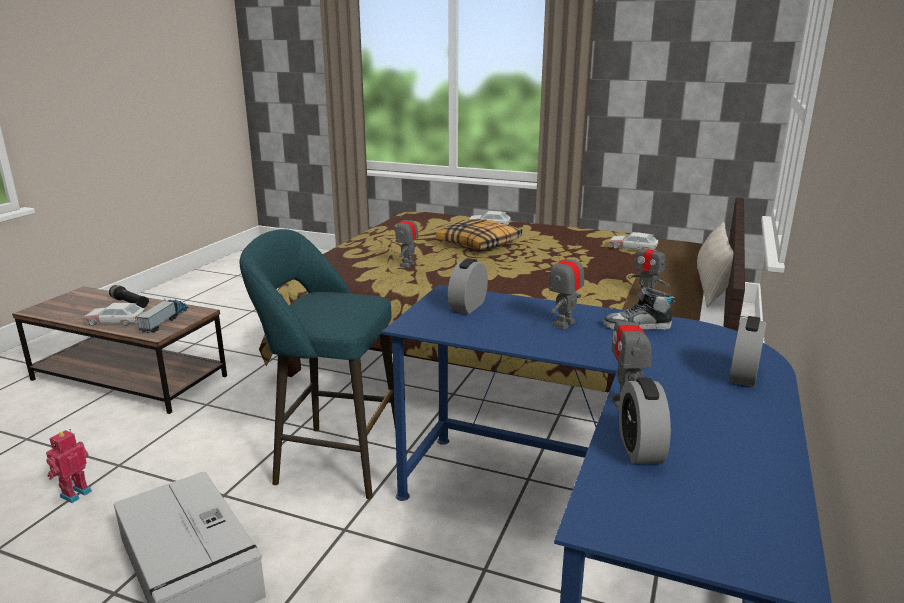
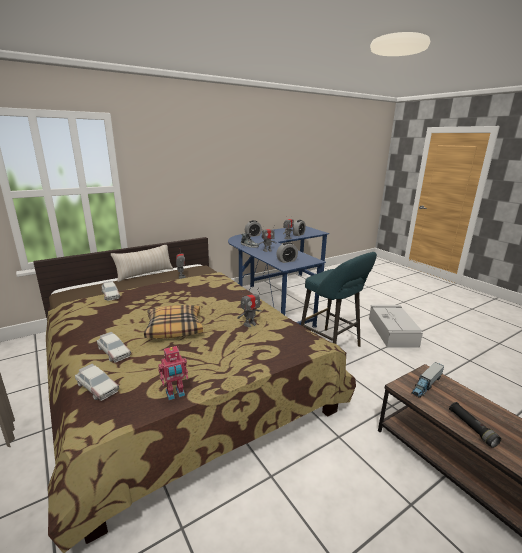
camera: 145 degrees left, 0 degrees up
(74, 493) = (450, 373): toy robot -> toy robot (175, 394)
(116, 321) = (469, 400): toy car -> toy car (97, 387)

